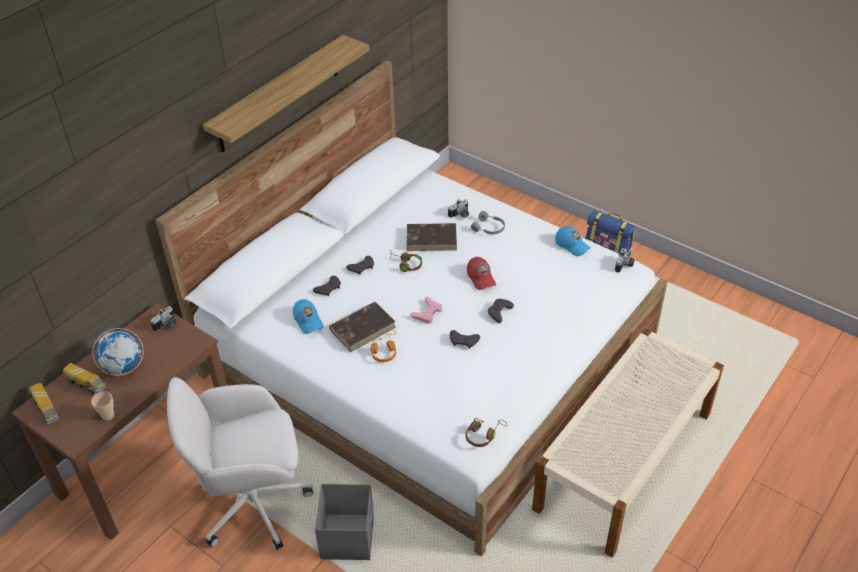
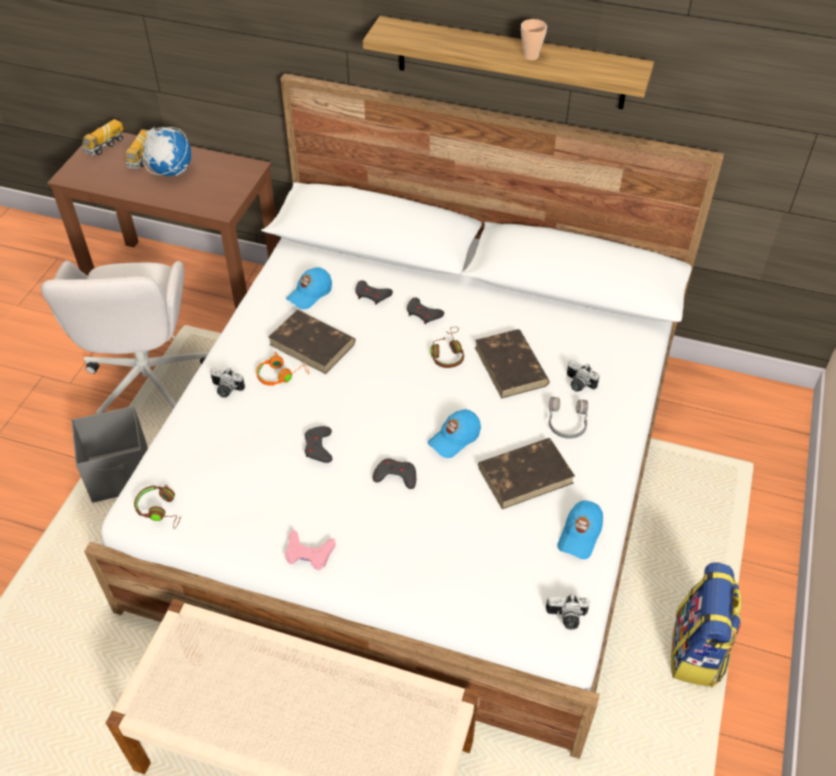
camera: 70 degrees right, 5 degrees up
(108, 416) = (104, 184): cup -> cup (531, 56)
(167, 325) = (238, 180): camera -> camera (226, 390)
(254, 505) = (147, 382): white office chair -> white office chair turned 150 degrees counterclockwise
(427, 313) = (362, 398): pink game controller -> pink game controller (308, 553)
(481, 278) = (454, 438): red cap -> blue cap
(521, 255) = (526, 475): none -> brown book

